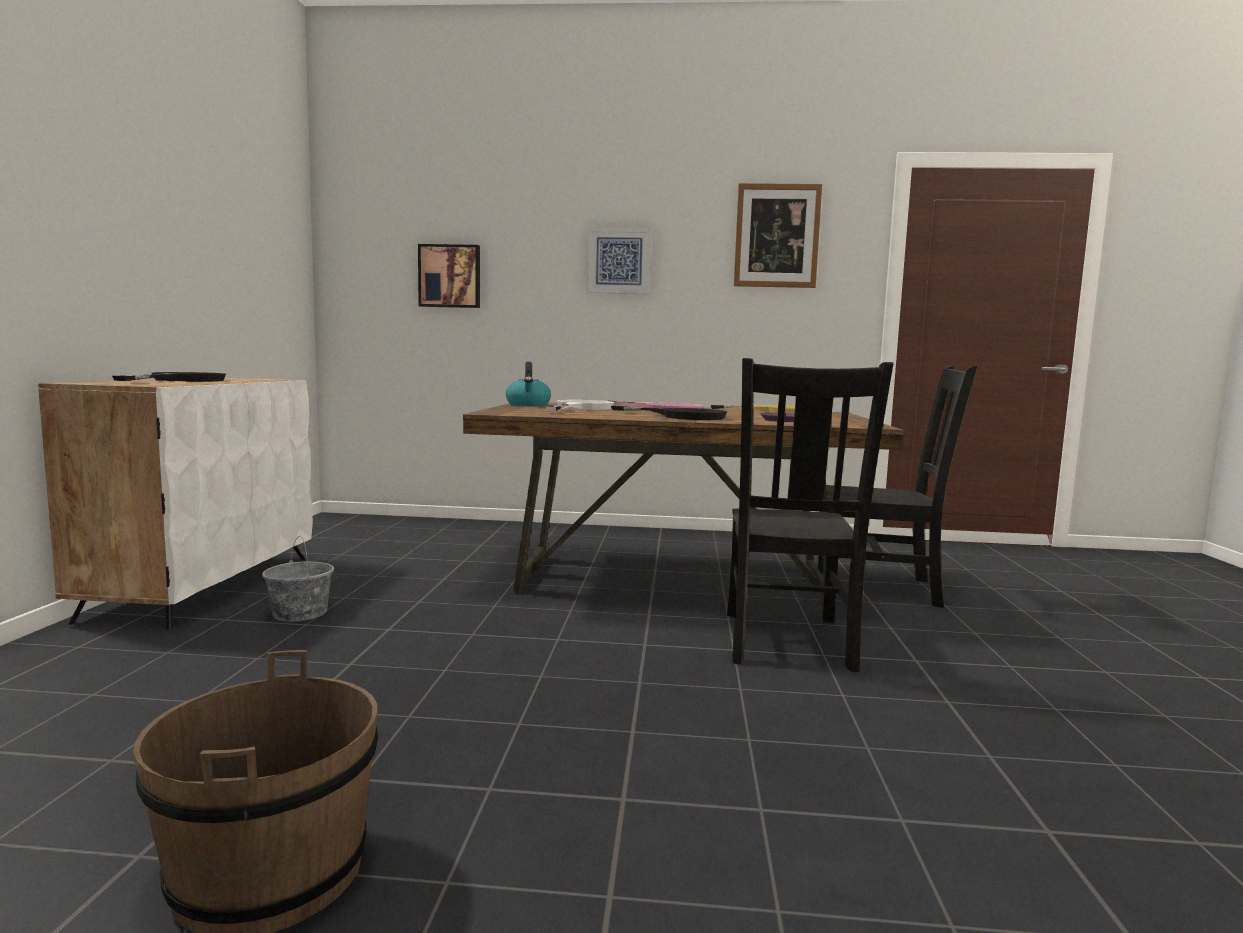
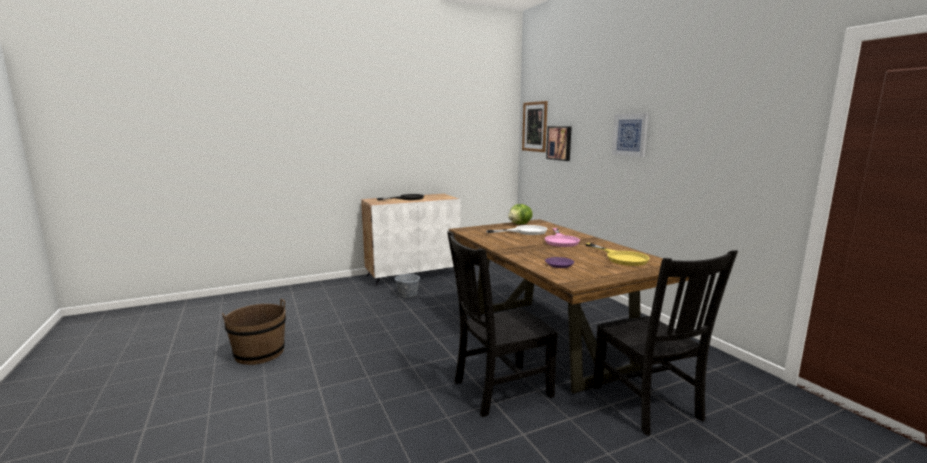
camera: 60 degrees right, 5 degrees up
(528, 405) = (520, 224): kettle -> lettuce
(682, 416) = (527, 249): black frying pan -> none
(777, 236) = (728, 115): picture -> picture (534, 126)

